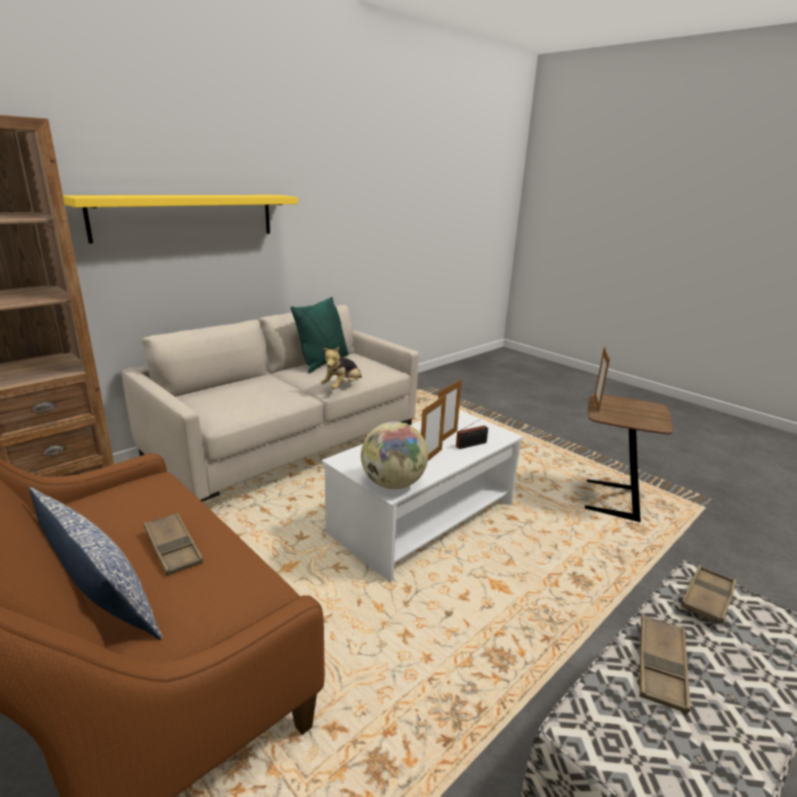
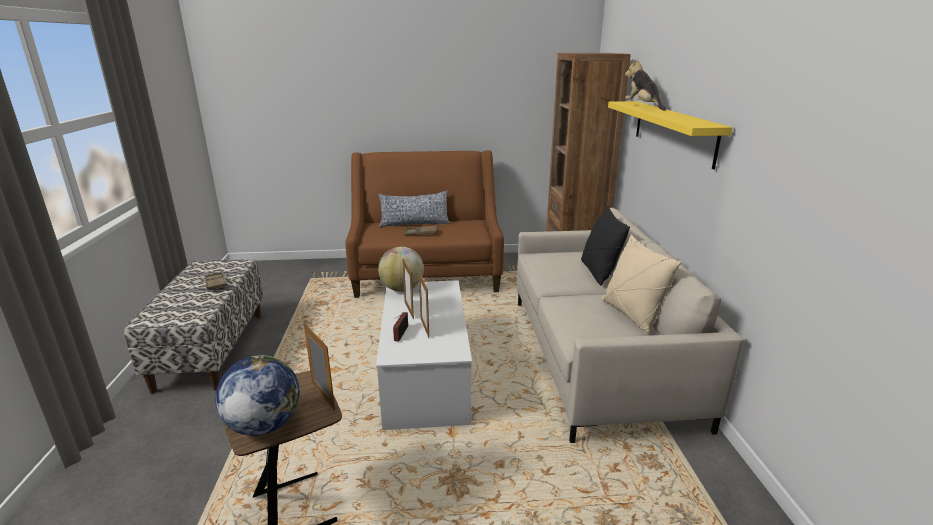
camera: 130 degrees right, 0 degrees up
(244, 382) = (598, 273): none -> black pillow
(323, 362) = (631, 314): green pillow -> beige pillow
(342, 387) = (554, 305): plush toy -> plush toy (643, 107)
(644, 408) = (263, 425): none -> globe
(707, 598) = (193, 312): brown tray -> none

